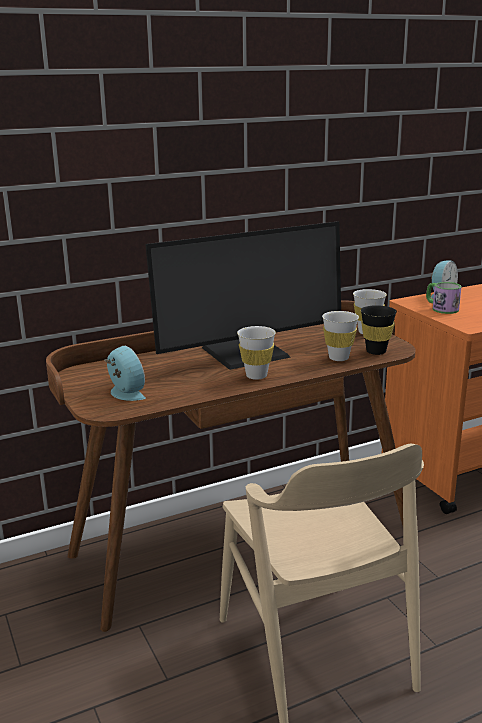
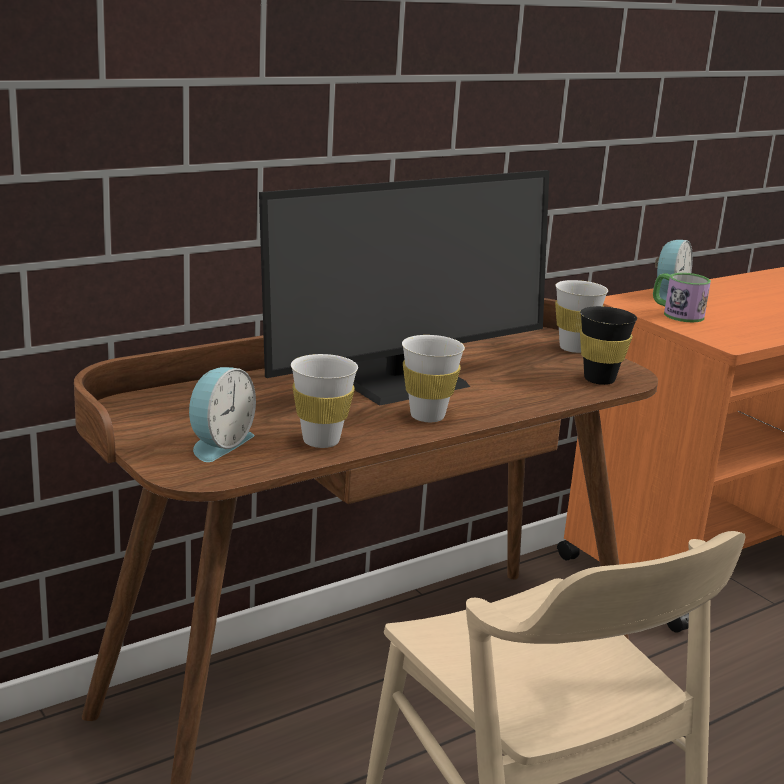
camera: 10 degrees left, 0 degrees up
(124, 393) = (218, 444): alarm clock -> alarm clock turned 75 degrees clockwise
(338, 358) = (546, 389): white cup -> white cup (321, 441)

